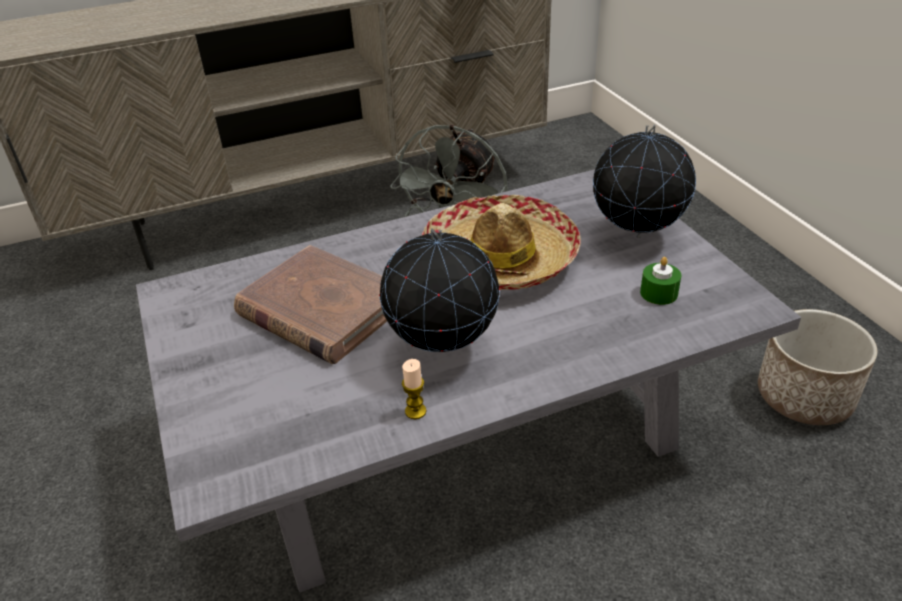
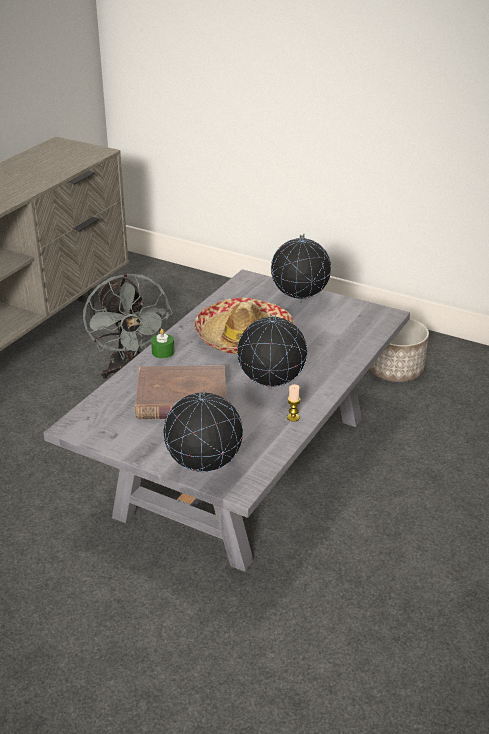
camera: 40 degrees left, 5 degrees down
(206, 433) = (204, 471): none -> globe
(659, 293) = (340, 325): green candle -> green candle (163, 352)

